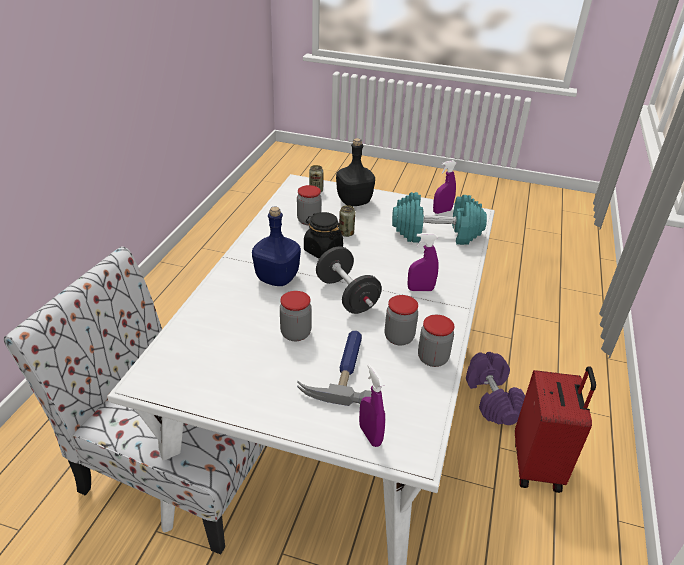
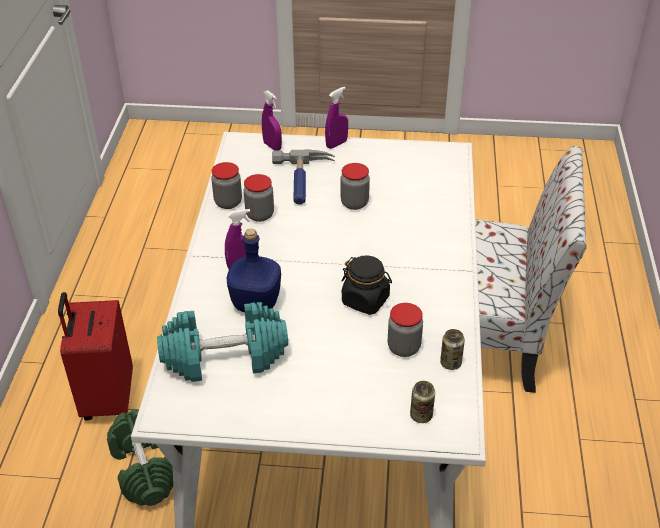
camera: 170 degrees right, 5 degrees up
(276, 278) = (401, 254): blue bottle -> blue bottle (257, 303)
(346, 233) = (346, 334): can -> can (450, 363)
(347, 296) = (319, 247): black dumbbell -> none
(353, 201) = (355, 403): black bottle -> none
(442, 211) = (216, 408): purple spray bottle -> purple spray bottle (336, 144)
(491, 398) = (144, 469): purple dumbbell -> green dumbbell

